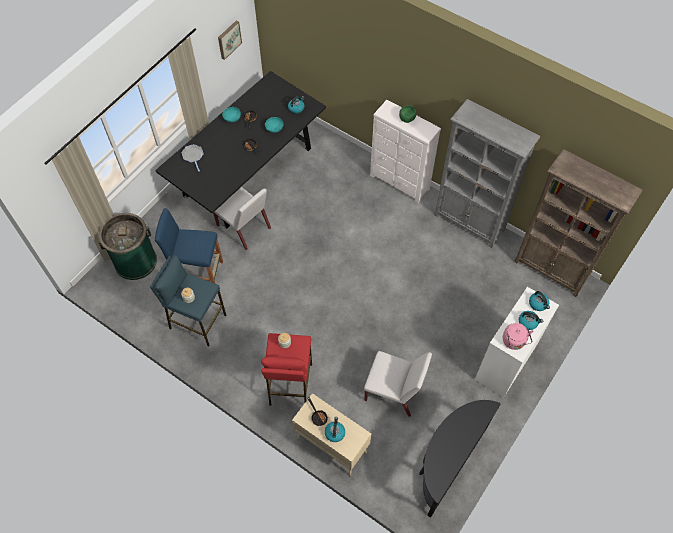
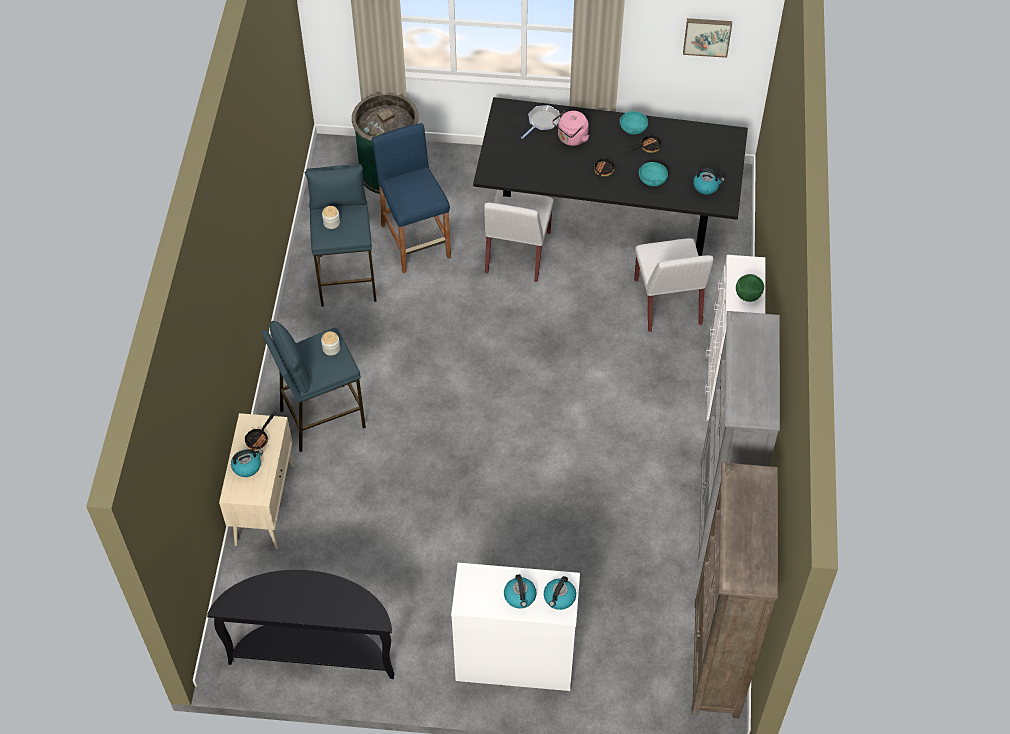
camera: 60 degrees right, 5 degrees down
(290, 384) = (321, 418): red stool -> blue stool
(394, 391) = (383, 540): white chair -> white chair (668, 303)
(514, 342) = (477, 592): pink kettle -> pink kettle (571, 138)

